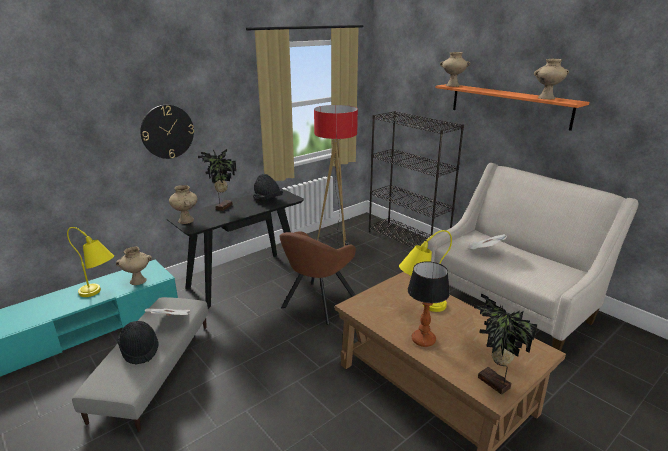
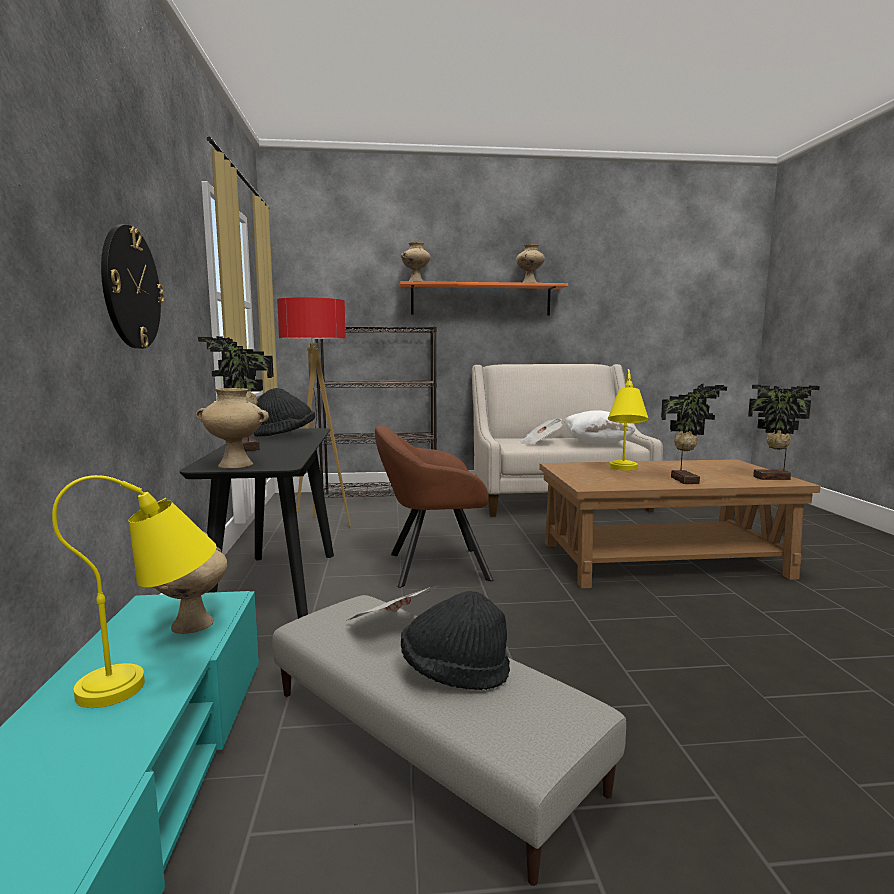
camera: 55 degrees left, 15 degrees down
(316, 303) = (432, 567): brown armchair -> brown armchair turned 105 degrees clockwise
(423, 340) = (686, 480): table lamp -> potted plant
(527, 272) = (596, 443): none -> white pillow

